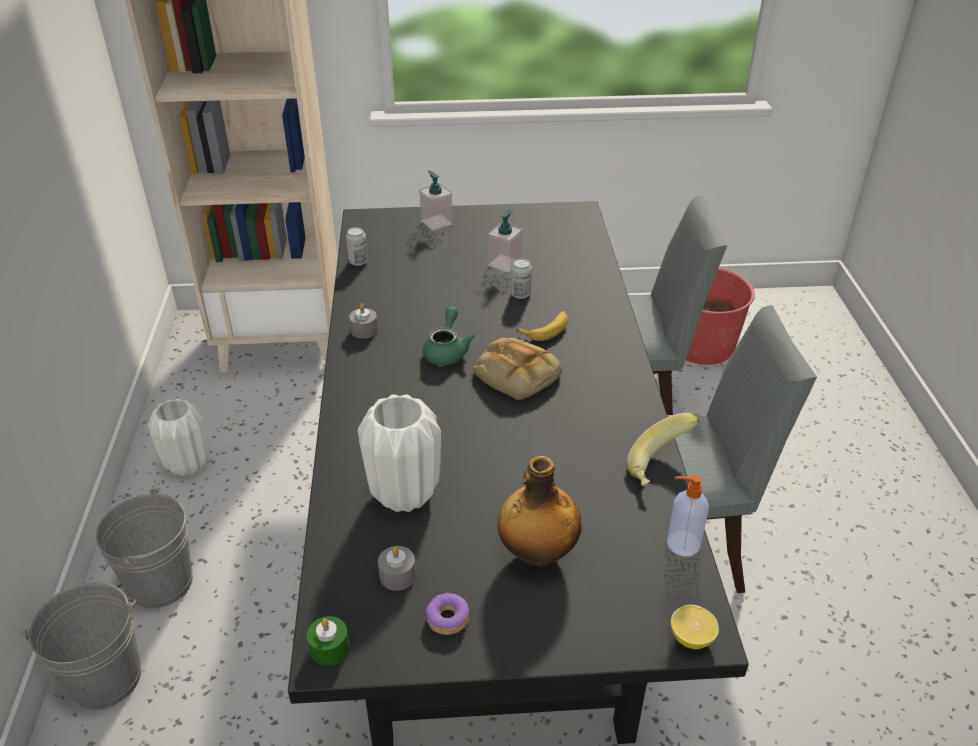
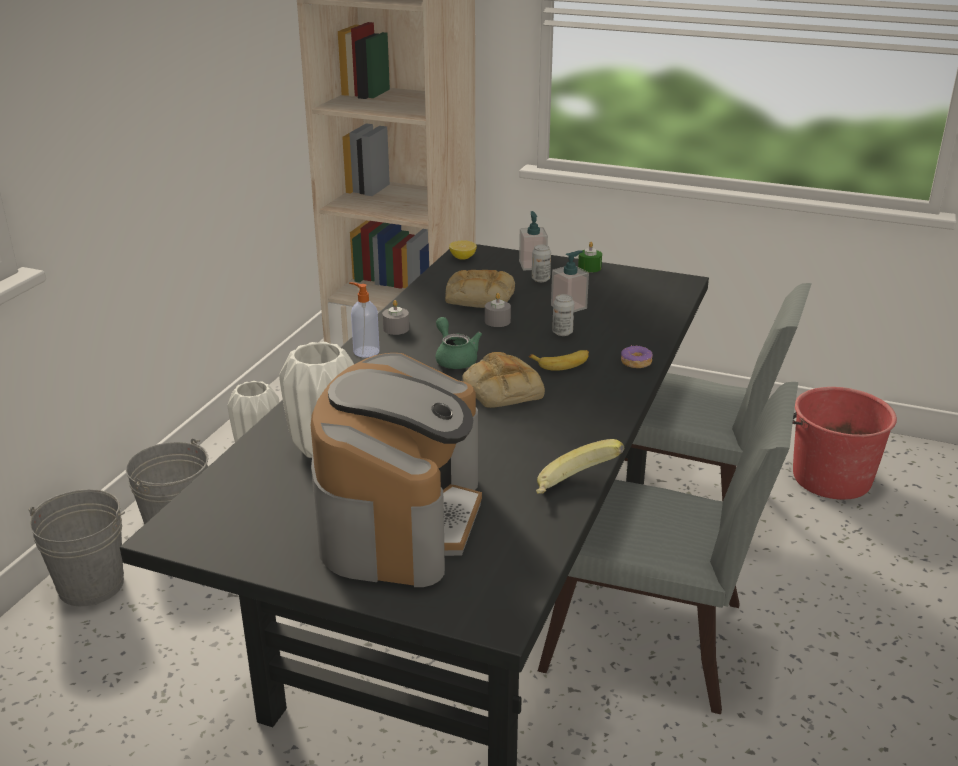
camera: 25 degrees right, 10 degrees down
(329, 648) = (174, 529): green candle -> green candle (589, 268)
(358, 262) = (435, 280): can -> can (540, 279)
(397, 575) = (269, 499): grey candle -> grey candle (497, 321)
(415, 272) = (478, 297): none -> bread
(447, 351) = (455, 358): green teapot -> green teapot turned 60 degrees counterclockwise
(447, 619) = (282, 539): donut -> donut (635, 362)
(537, 553) = (400, 518): bottle -> coffee machine
(681, 543) = (541, 550): soap dispenser -> soap dispenser (365, 351)
(691, 637) = (483, 619): lemon -> lemon (463, 257)

